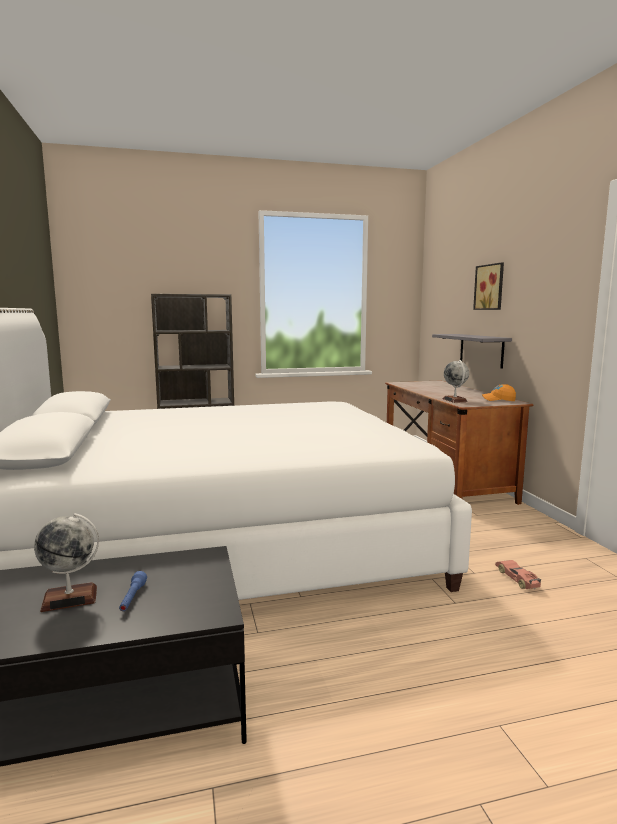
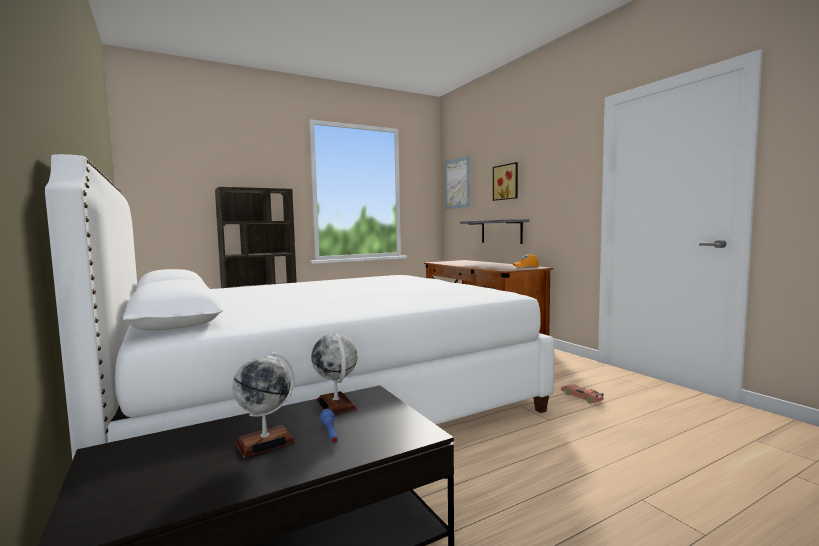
camera: 15 degrees left, 5 degrees down
(439, 283) = (458, 183): none -> picture
(455, 400) = (494, 268): globe -> globe (336, 405)

